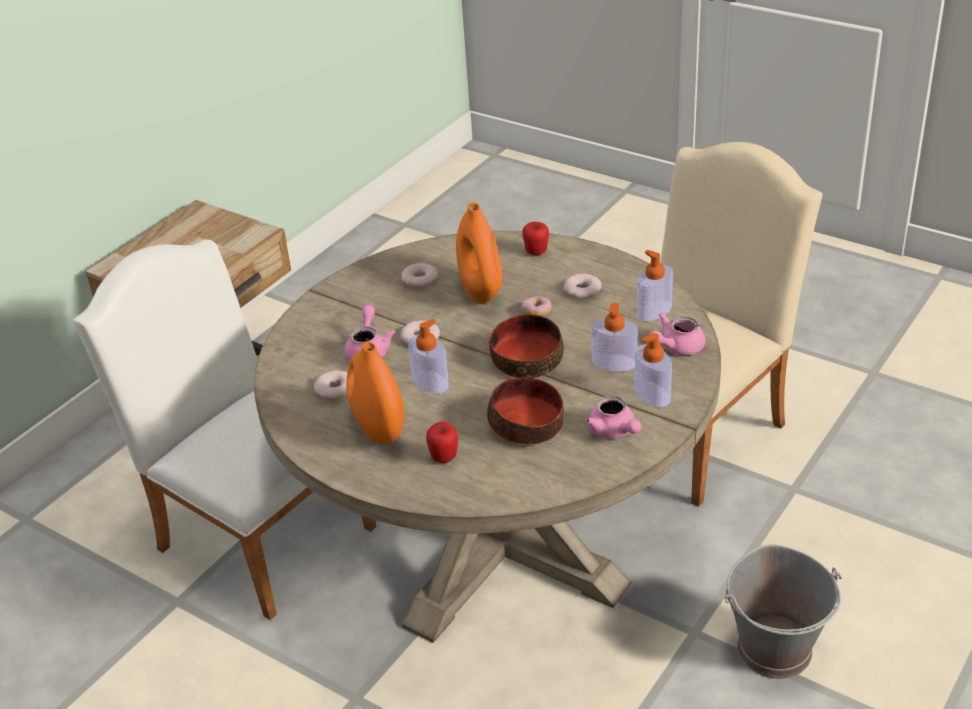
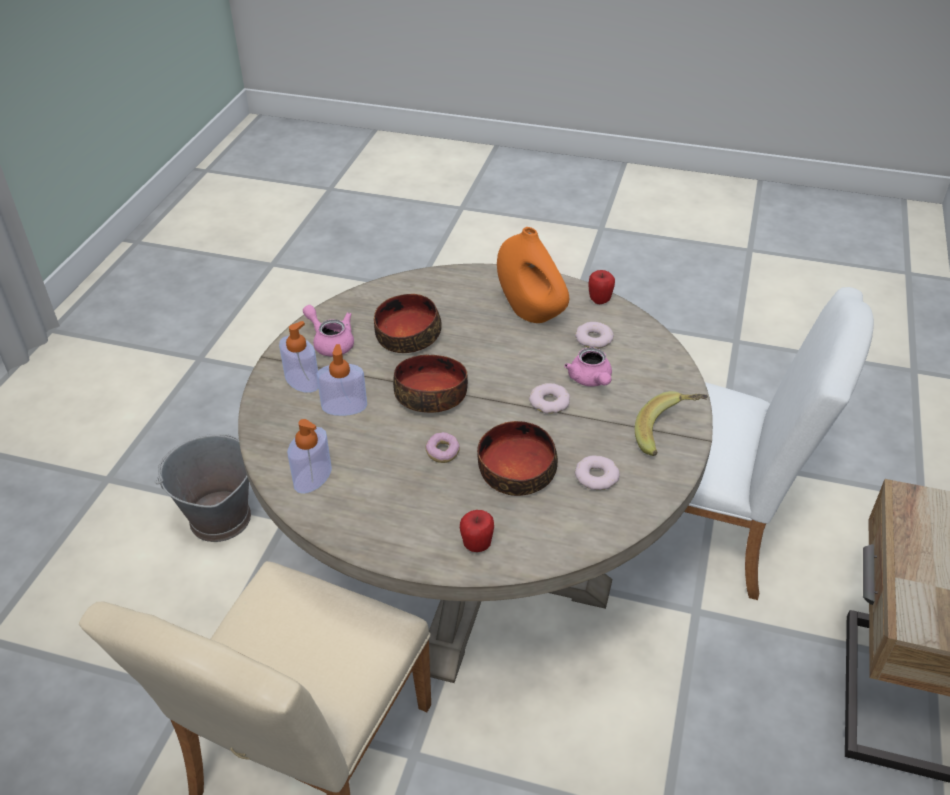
camera: 160 degrees right, 5 degrees up
(338, 298) = (669, 434): none -> banana
(430, 382) = (512, 359): soap dispenser -> none
(444, 458) = (464, 300): apple -> apple (600, 300)
(481, 291) = (516, 470): orange vase -> bowl
(582, 290) = (401, 493): donut -> none
(676, 347) = (283, 435): pink teapot -> none

